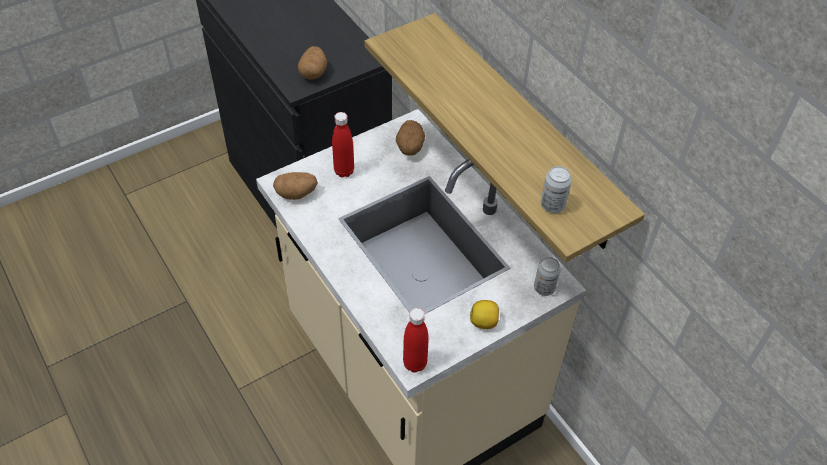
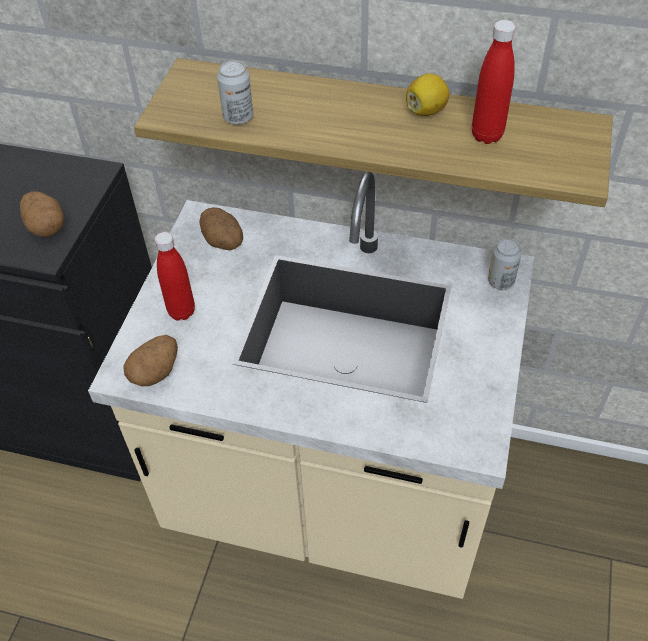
camera: 40 degrees left, 0 degrees up
(415, 363) = (480, 445): red bottle -> red bottle (487, 135)
(484, 322) = (490, 353): lemon -> lemon (426, 110)
(552, 205) = (533, 161): can -> can (238, 117)

